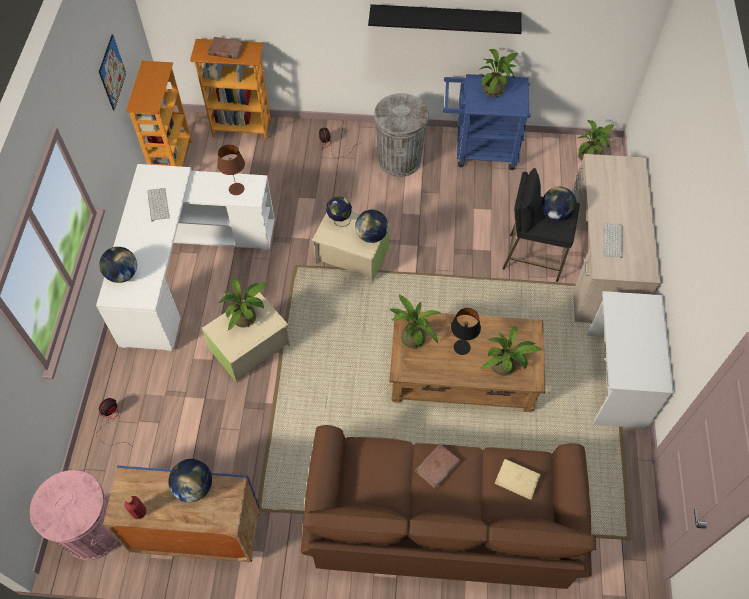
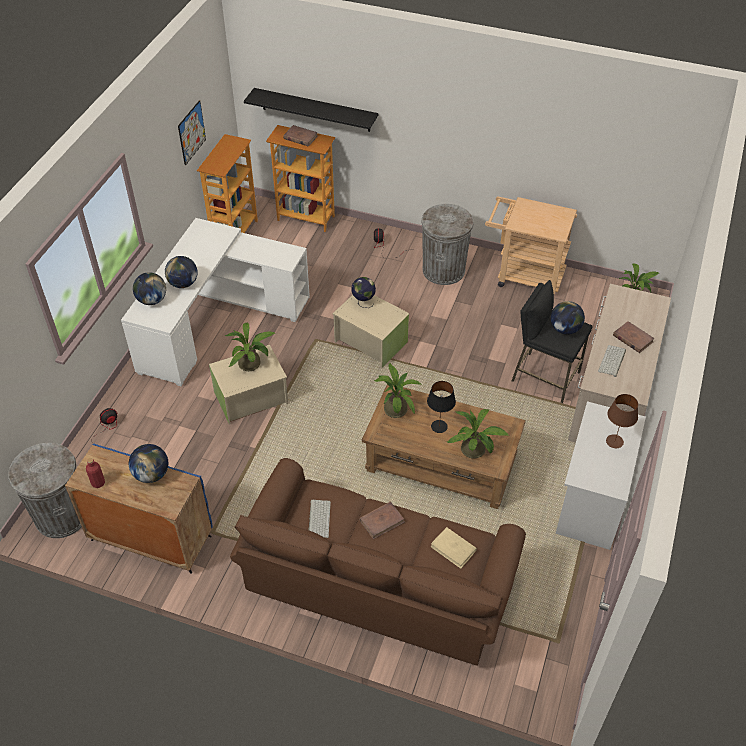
camera: 15 degrees right, 10 degrees down
(93, 531) = (62, 515): pink trash can -> grey trash can
(157, 204) = (201, 252): keyboard -> keyboard (318, 518)
(236, 189) = (275, 254): brown table lamp -> brown table lamp (614, 441)
(371, 235) = (389, 320): globe -> globe (183, 283)
(444, 18) = (500, 138): black shelf -> black shelf (315, 110)
(479, 150) = (524, 276): blue cart -> beige cart
(495, 89) = (541, 214): potted plant -> none
(624, 211) = (632, 338): none -> brown book

